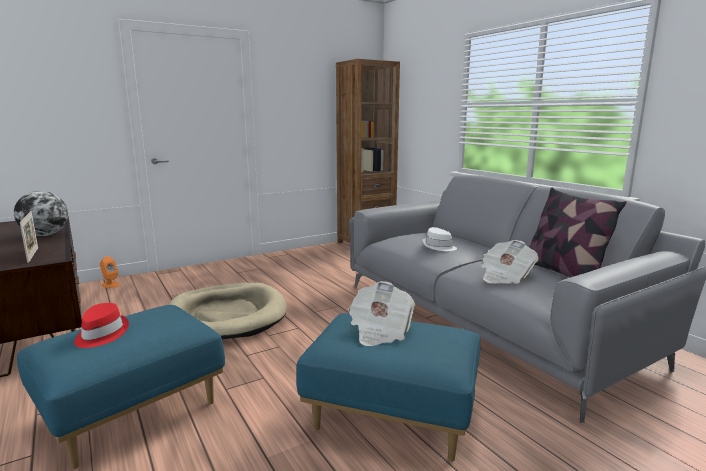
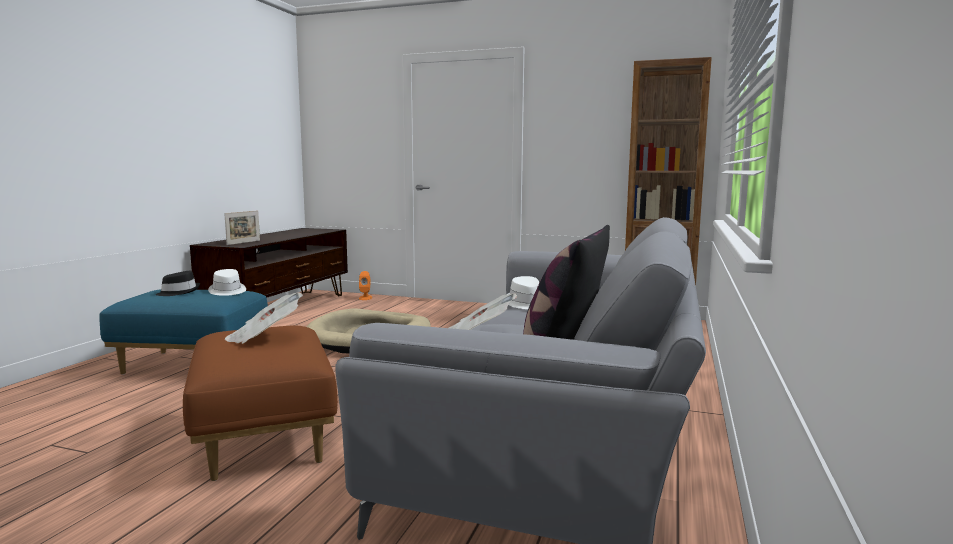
camera: 50 degrees right, 5 degrees down
(45, 235) = (290, 236): globe -> none
(101, 334) = (179, 292): red hat -> black hat
(154, 313) = (227, 291): none -> white hat
(390, 418) = (263, 438): blue ottoman -> brown ottoman

